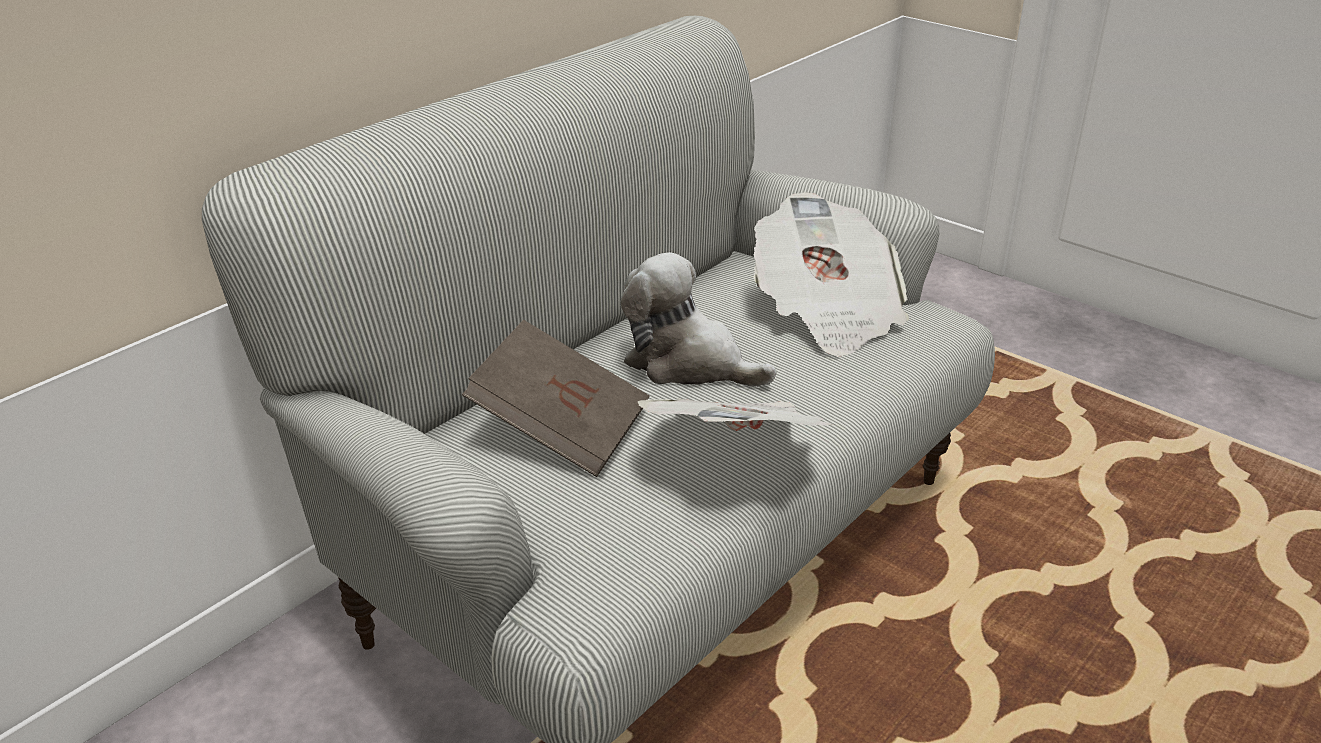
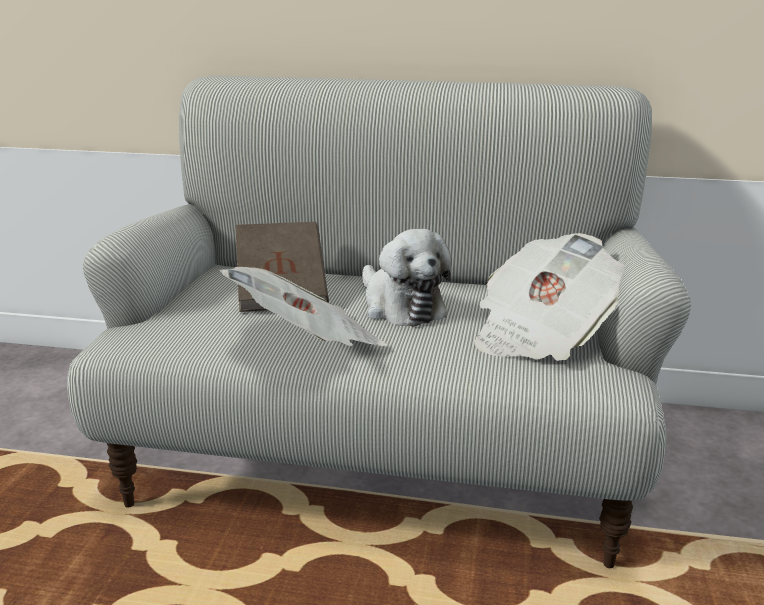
camera: 60 degrees right, 10 degrees down
(688, 363) = (401, 306): plush toy -> plush toy turned 150 degrees clockwise

